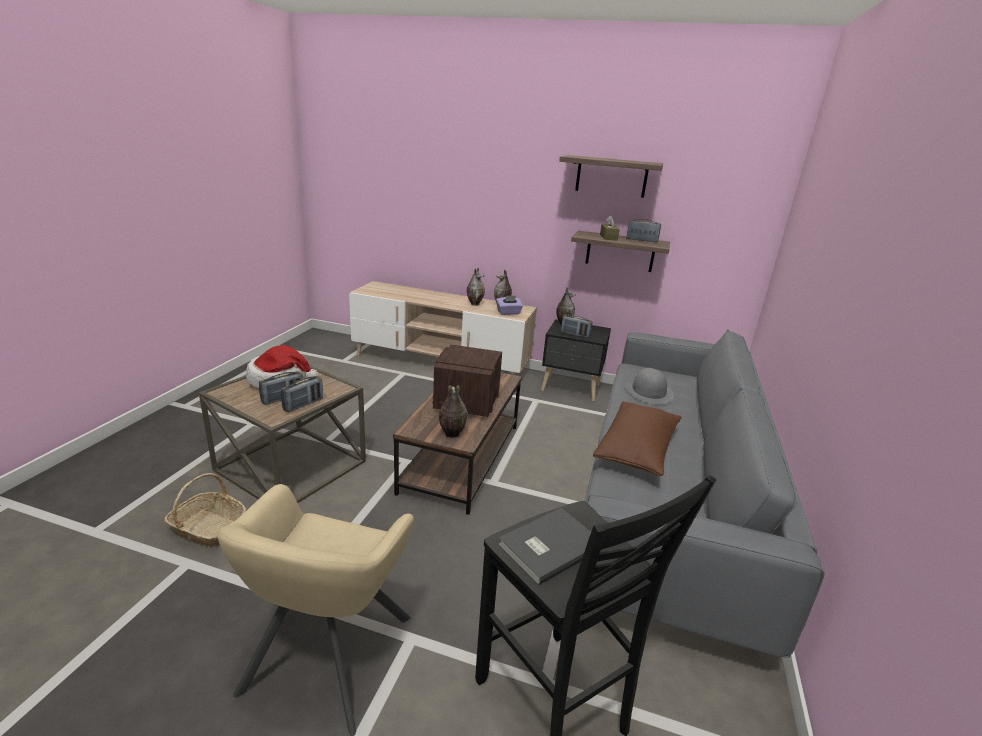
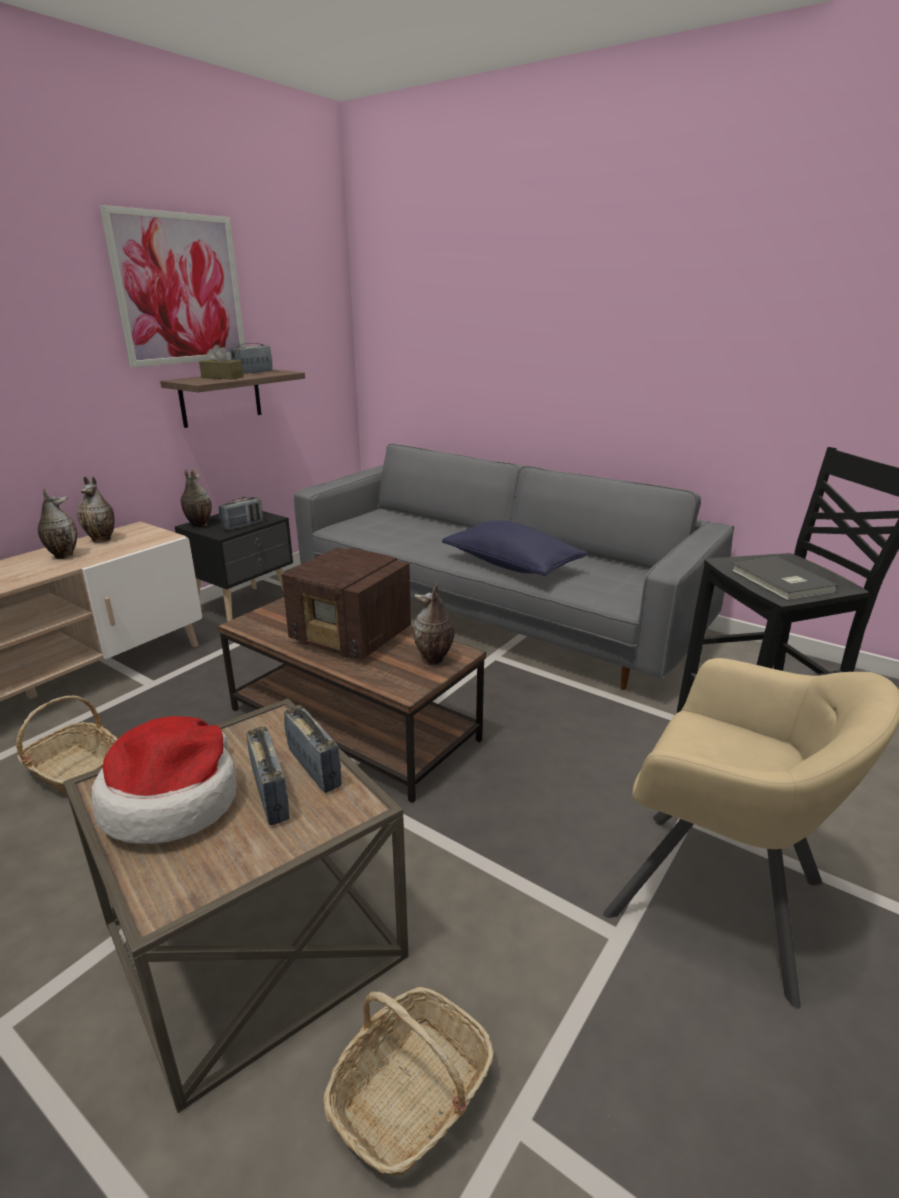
camera: 70 degrees left, 0 degrees up
(391, 390) = (74, 769): none -> basket
(508, 313) = (139, 540): purple tissue box -> none
(611, 176) = (180, 289): shelf -> picture
(636, 450) = (512, 565): brown pillow -> blue pillow
(648, 392) = (398, 534): grey hat -> none

